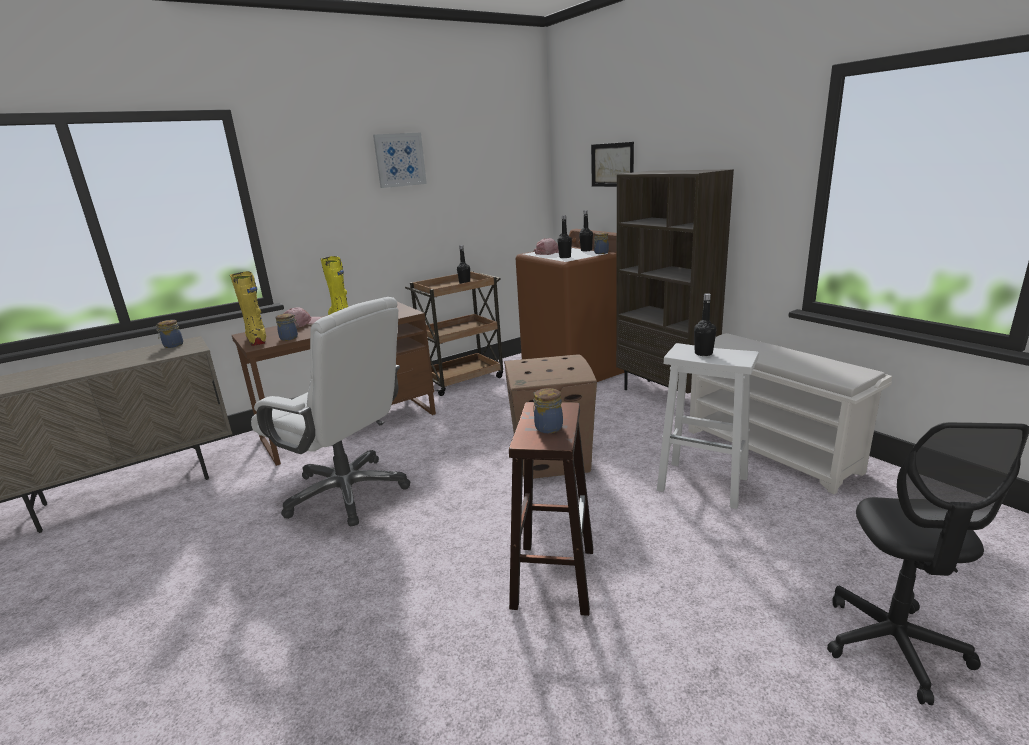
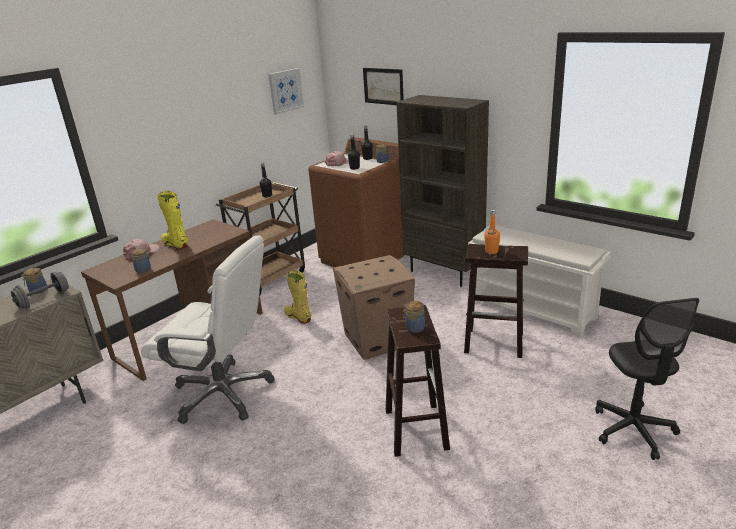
camera: 15 degrees left, 5 degrees up
(169, 353) = (44, 300): none -> grey dumbbell
(257, 340) = (113, 275): yellow boot -> yellow boot (298, 317)
(400, 160) = (203, 93): picture -> picture (285, 91)
(703, 353) = (491, 251): black bottle -> orange bottle
(704, 484) = (495, 343): white stool -> brown stool

